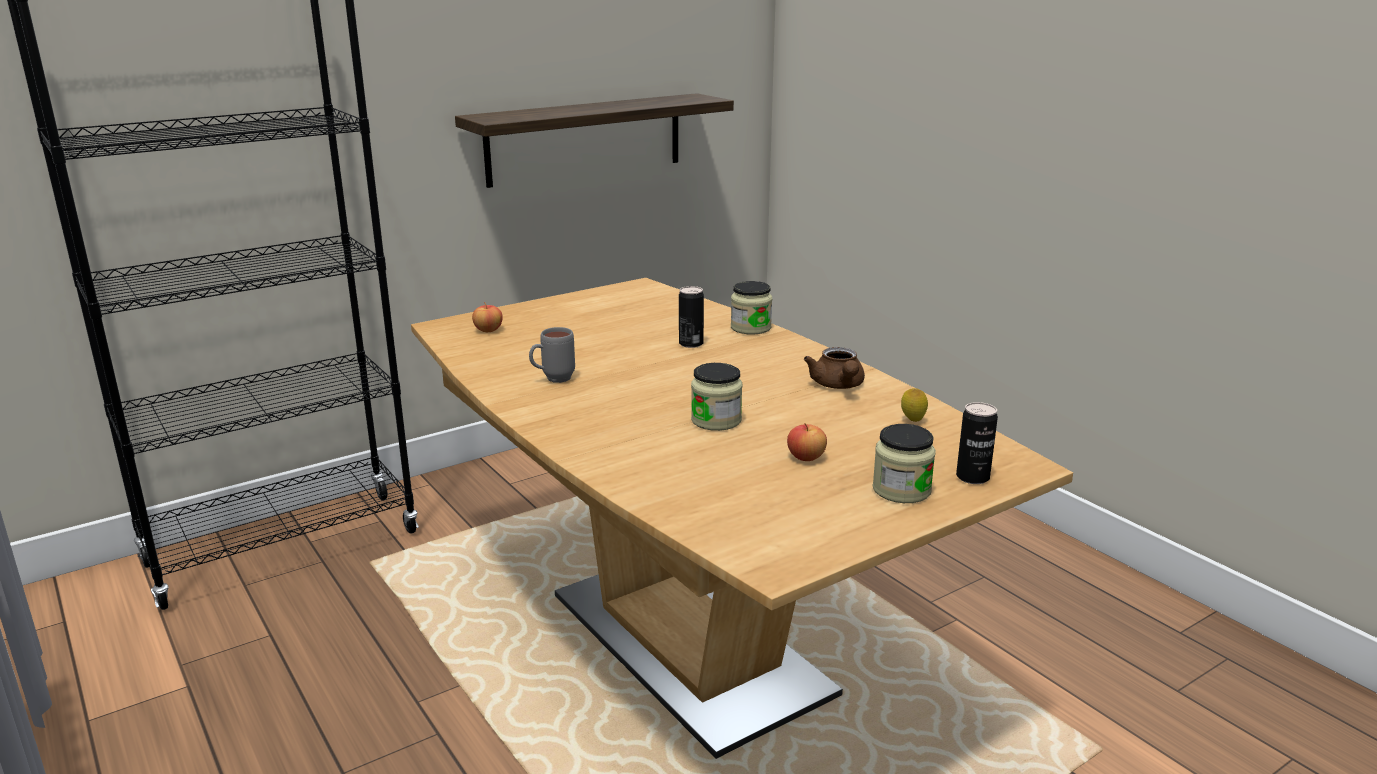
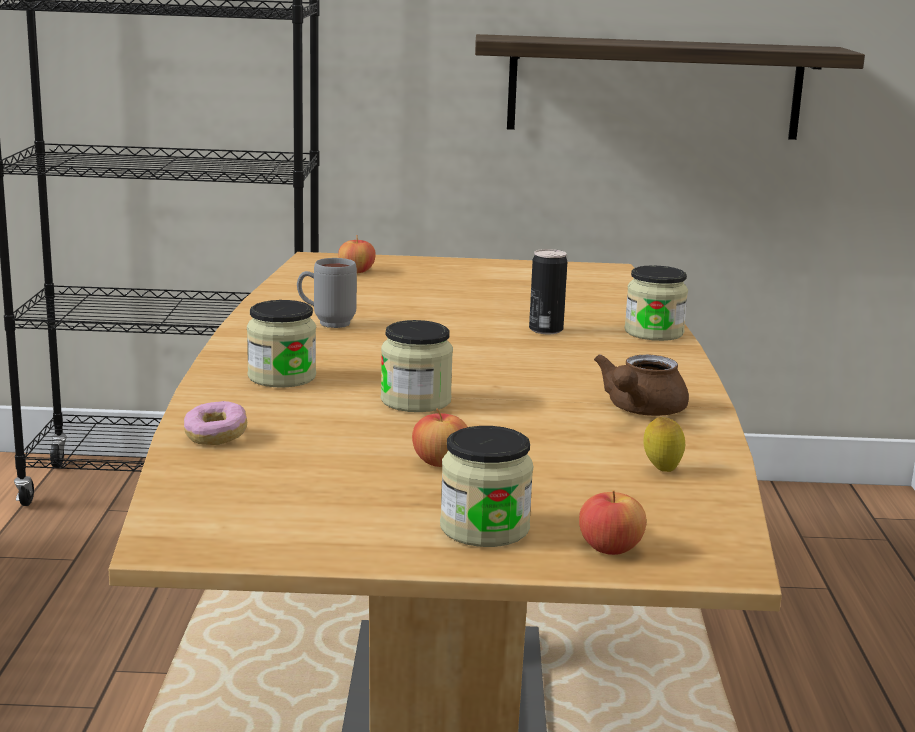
camera: 35 degrees right, 5 degrees down
(607, 430) = (282, 377): none -> jar
(654, 488) = (215, 437): none -> donut
(972, 477) = (610, 548): can -> apple

